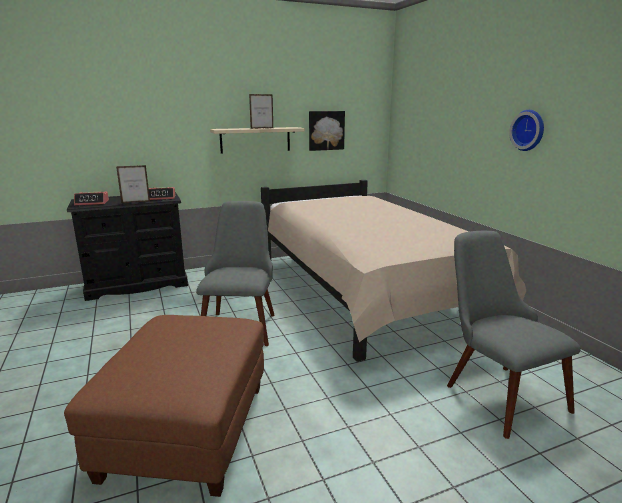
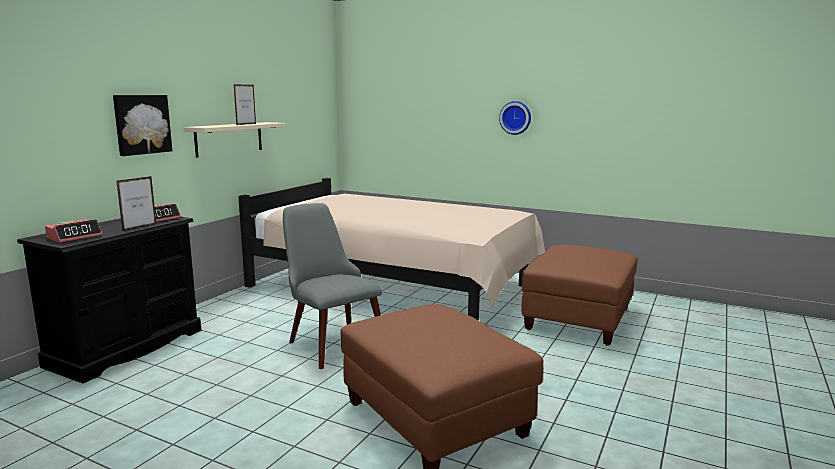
camera: 40 degrees left, 5 degrees down
(326, 130) = (291, 125): picture -> picture (142, 124)
(495, 390) = (578, 319): grey chair -> brown ottoman

